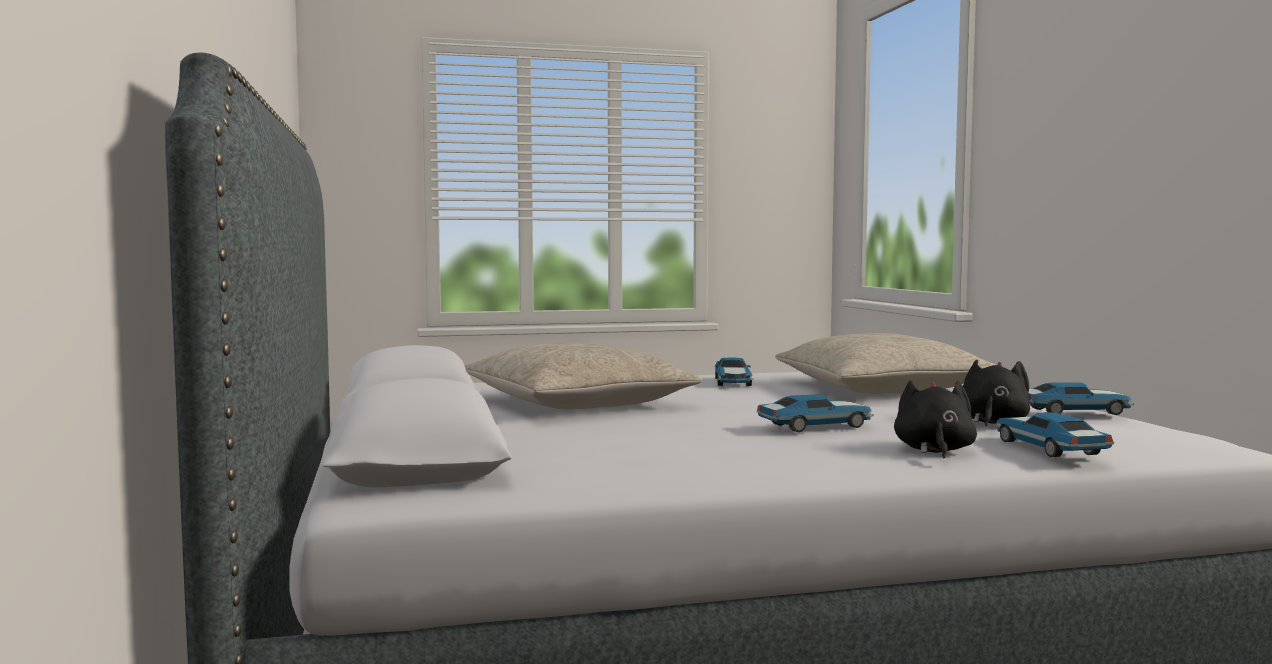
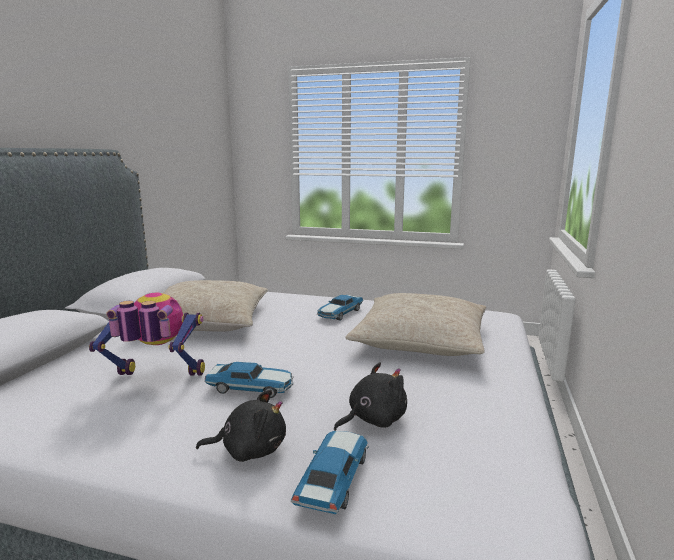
camera: 30 degrees right, 10 degrees up
(688, 436) = (157, 379): none -> toy robot
(933, 451) = (249, 450): black plush toy -> black plush toy turned 45 degrees clockwise
(1075, 412) = (487, 420): toy car -> none

